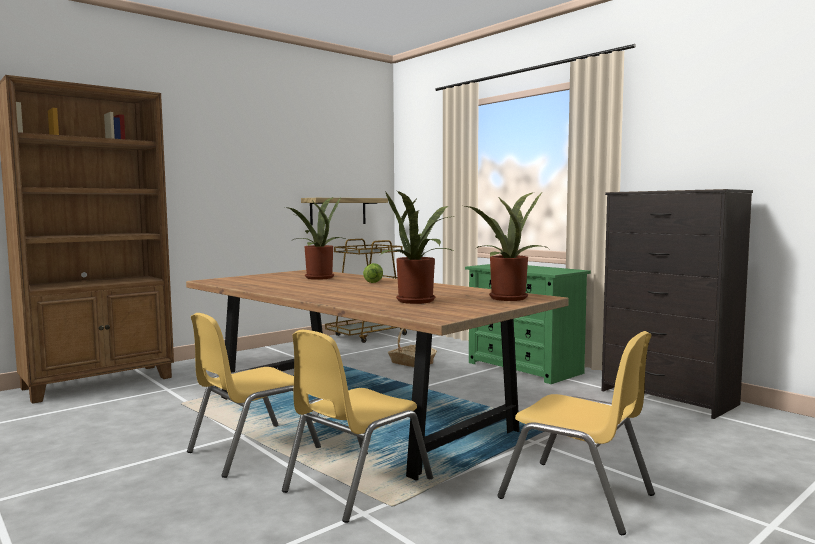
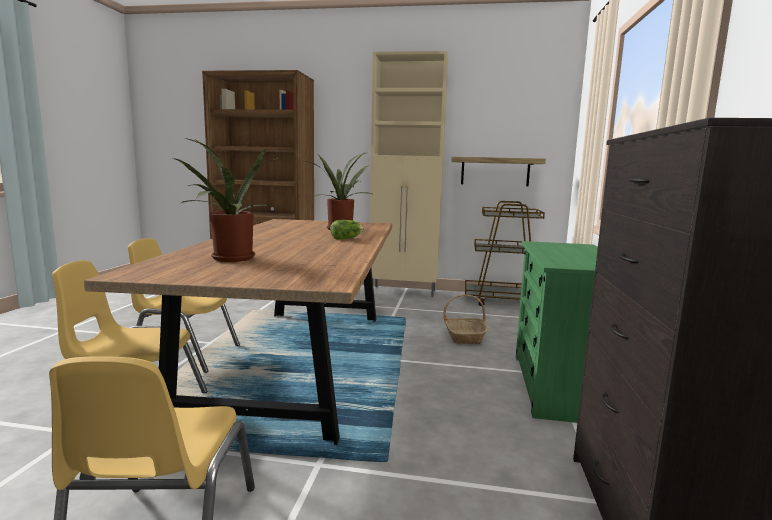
camera: 50 degrees right, 5 degrees up
(274, 349) = (404, 291): none -> beige cabinet
(505, 298) = (299, 275): potted plant -> none

